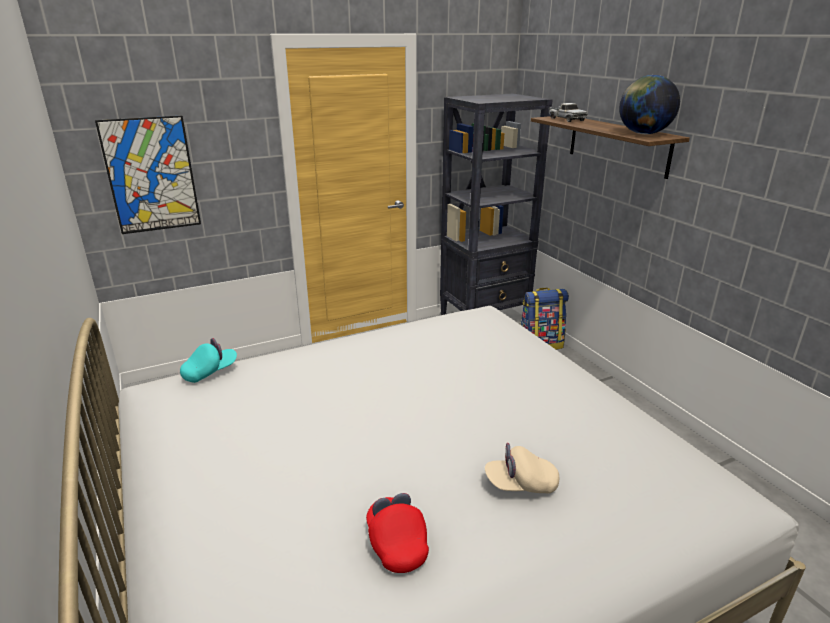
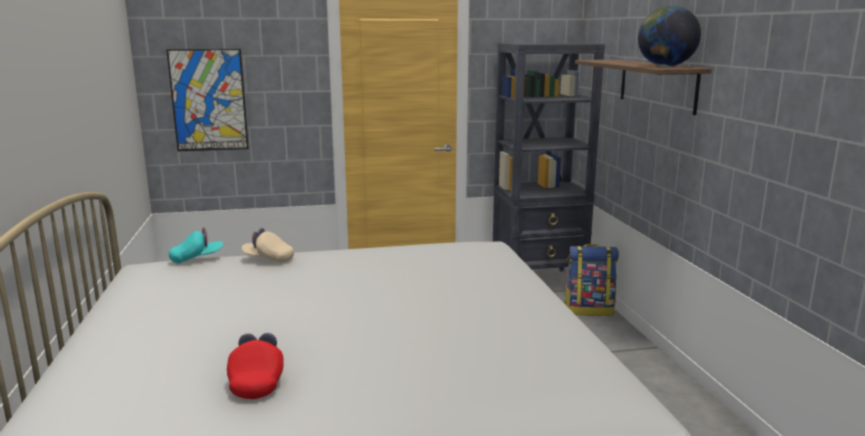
camera: 15 degrees right, 10 degrees down
(520, 484) = (405, 361): beige cap -> beige cap (268, 259)
(565, 119) = (608, 60): toy truck -> none

